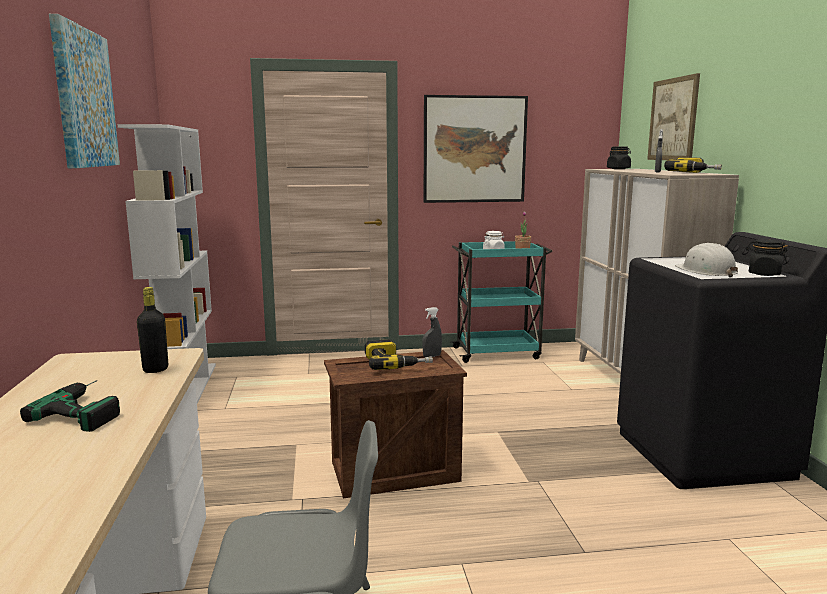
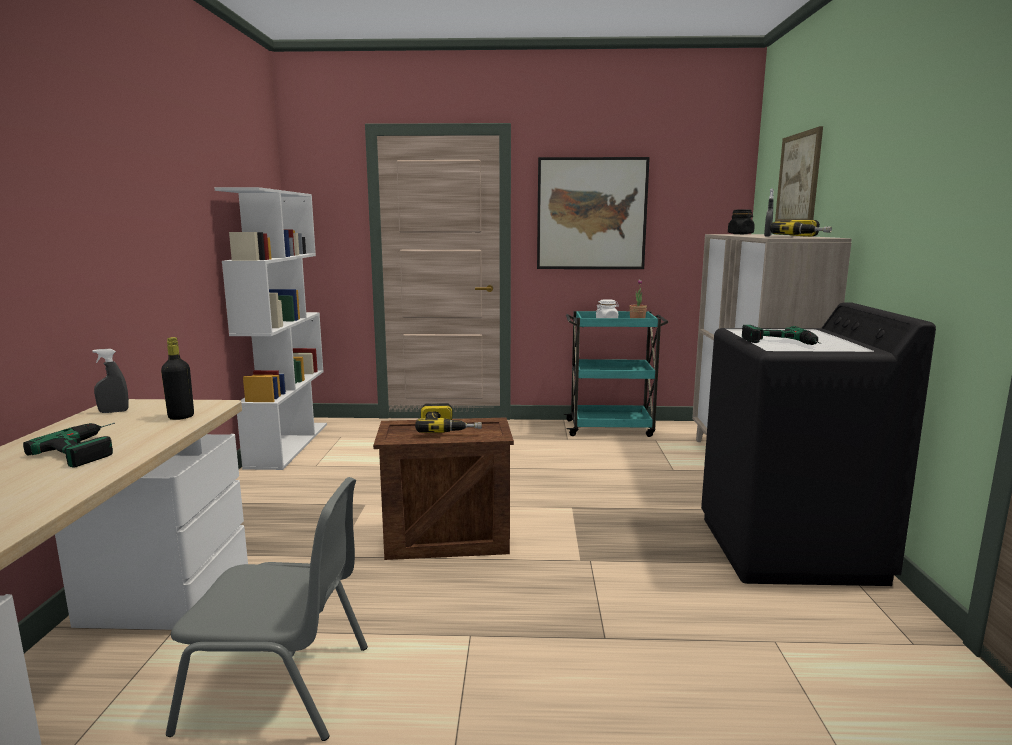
camera: 10 degrees right, 0 degrees up
(84, 98) = (169, 162): picture -> none
(432, 356) = (489, 423): grey spray bottle -> grey spray bottle (114, 411)
(706, 271) = (782, 343): white hard hat -> power drill
(763, 274) = (848, 348): black jar -> none

